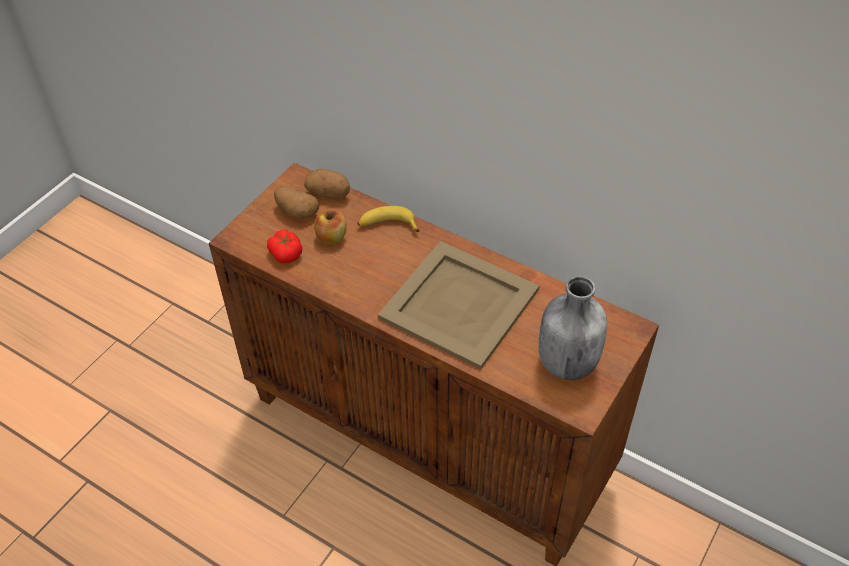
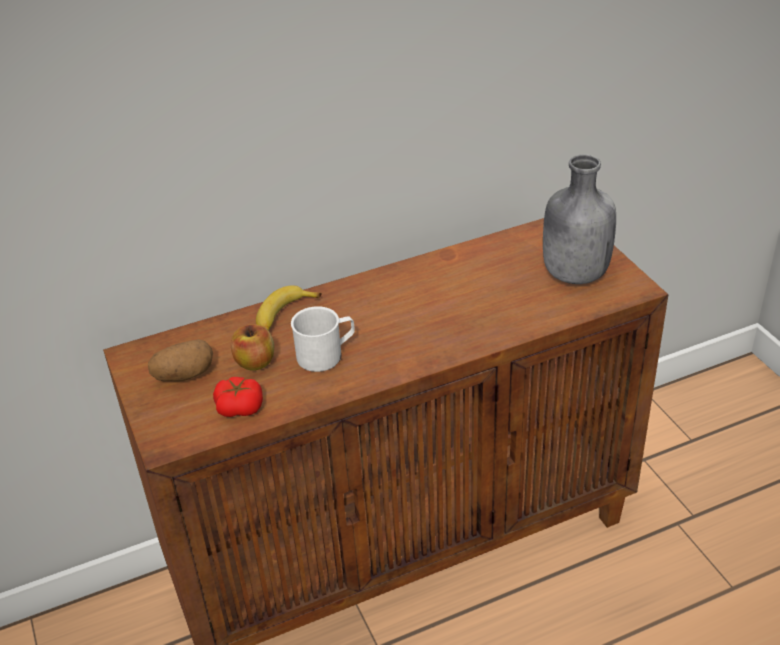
camera: 55 degrees left, 10 degrees down
(329, 193) = (187, 339): potato -> none
(365, 267) = (326, 354): none -> white mug
(461, 303) = (442, 308): beige tray -> none

